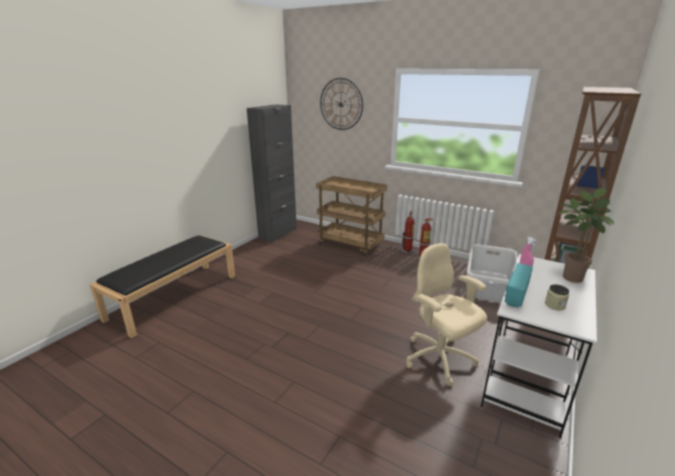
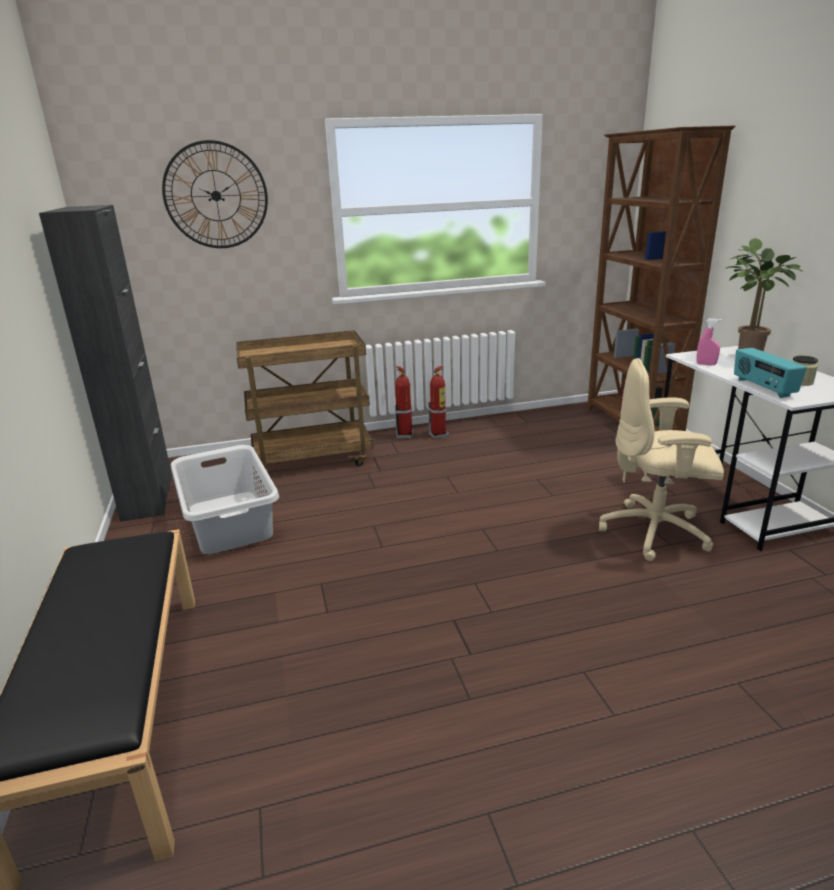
camera: 45 degrees left, 0 degrees up
(489, 285) = (555, 433): grey laundry basket -> grey laundry basket (230, 520)

